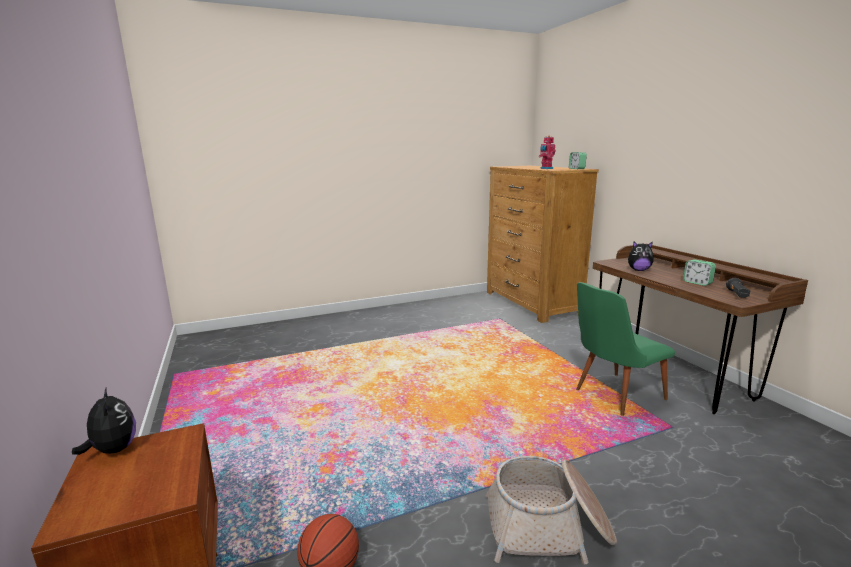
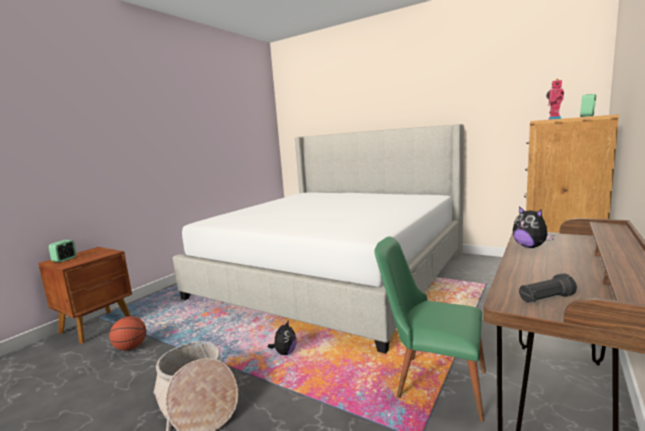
camera: 55 degrees right, 5 degrees down
(113, 450) = (98, 249): plush toy -> plush toy (285, 353)
(367, 357) = (334, 274): none -> bed
(697, 283) = (550, 274): alarm clock -> alarm clock (65, 259)

